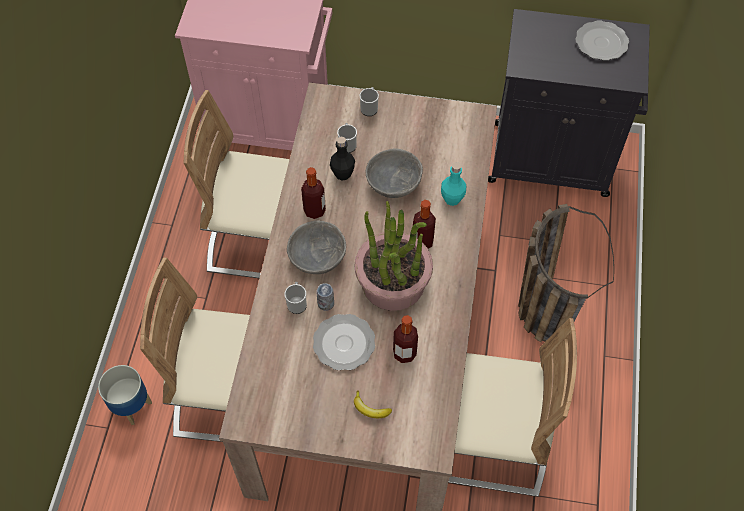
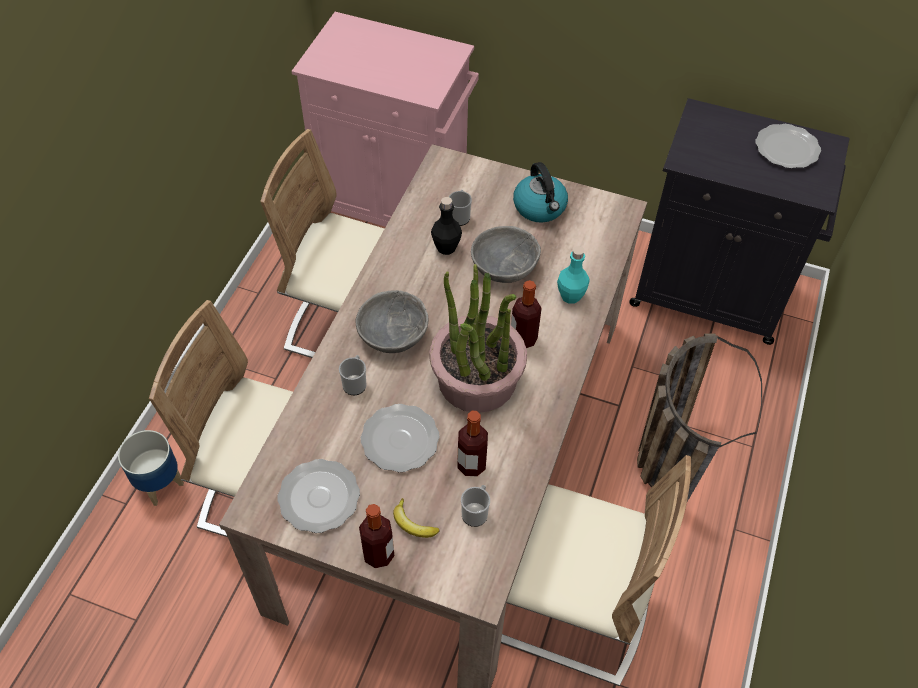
camera: 10 degrees right, 5 degrees down
(292, 400) = (319, 496): none -> plate
(314, 211) = (403, 282): bottle -> bottle (378, 554)
(326, 304) = (389, 389): can -> none
(369, 108) = (495, 181): mug -> mug (476, 512)
(411, 125) = (540, 207): none -> kettle

